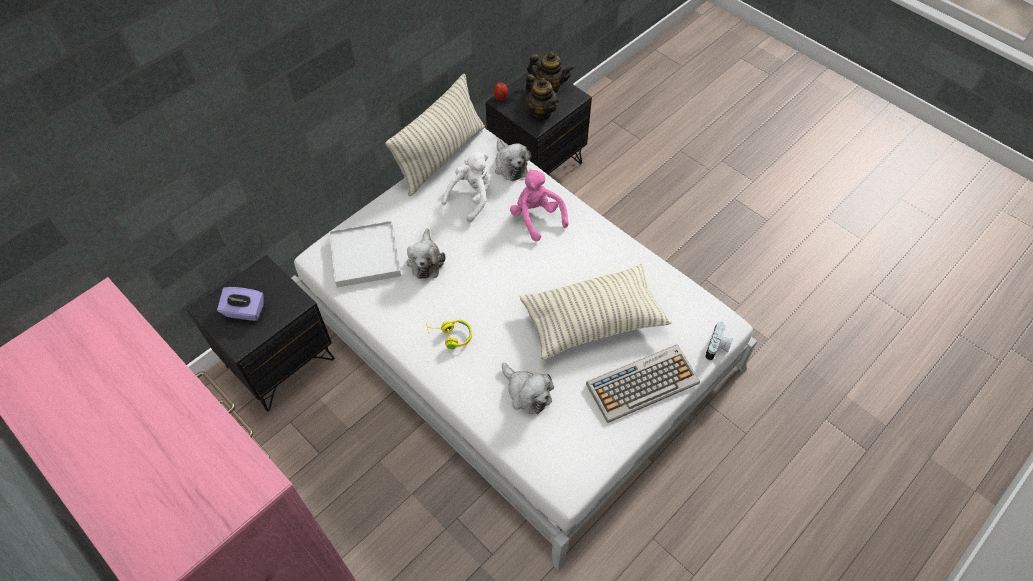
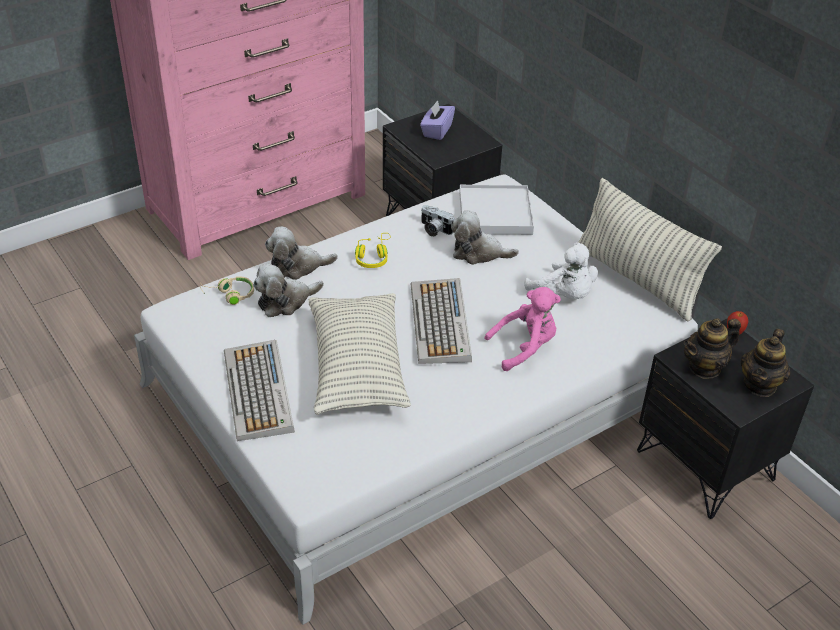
camera: 100 degrees right, 15 degrees down
(510, 165) = (615, 335): plush toy -> plush toy (297, 266)
(527, 272) = (441, 323): none -> keyboard
(530, 442) = (229, 295): none -> beige headphones
(717, 347) = (278, 473): camera -> camera (434, 229)

